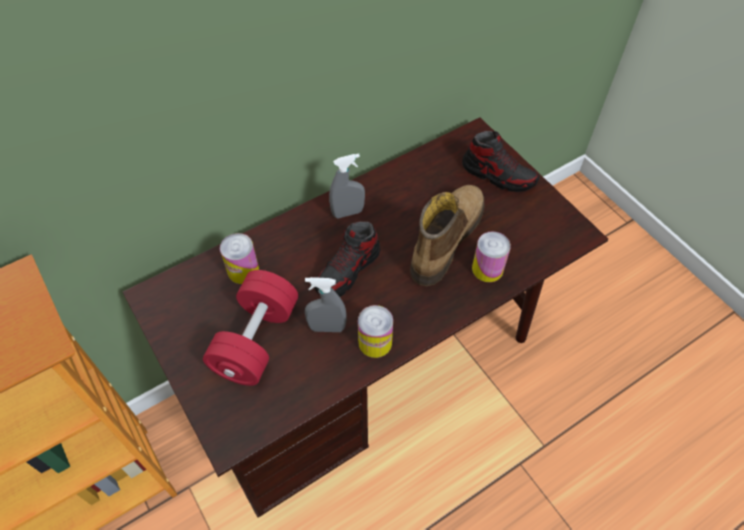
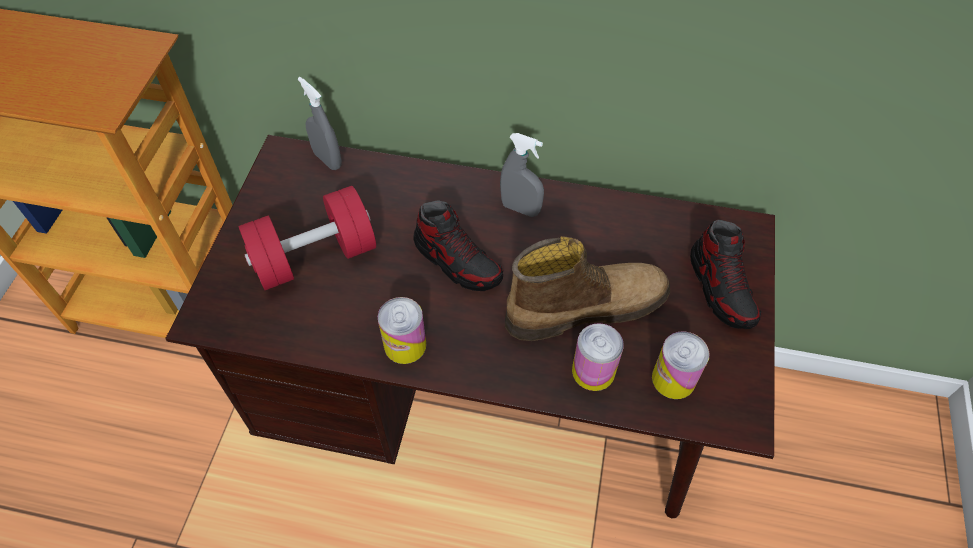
camera: 45 degrees right, 0 degrees up
(243, 270) = (372, 189): can -> can (673, 379)
(327, 327) = (381, 296): grey spray bottle -> grey spray bottle (327, 160)
(348, 271) = (458, 261): shoe -> shoe turned 135 degrees counterclockwise

